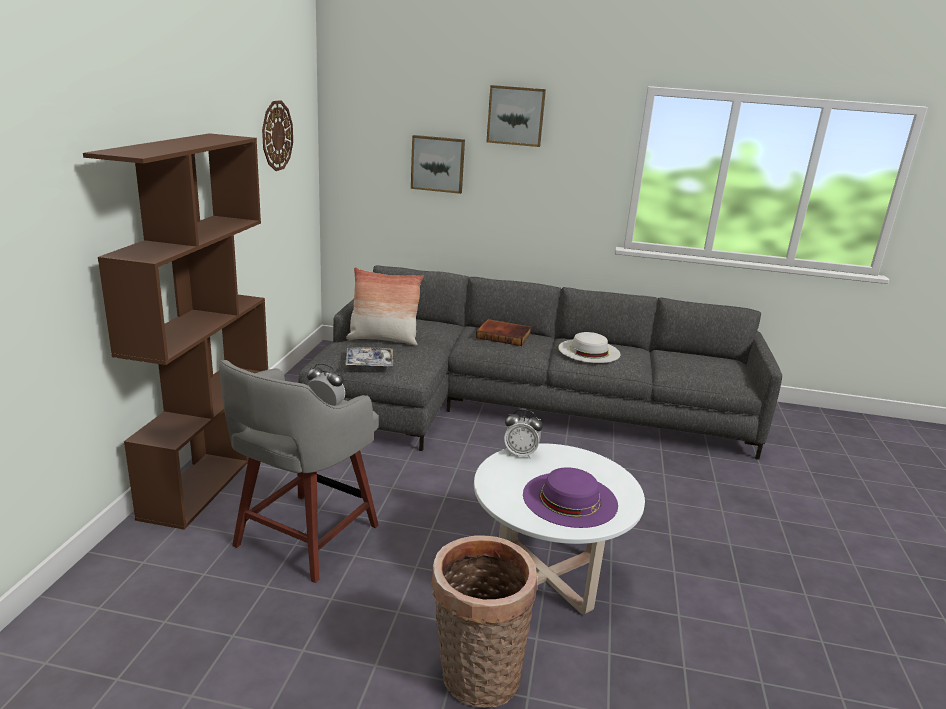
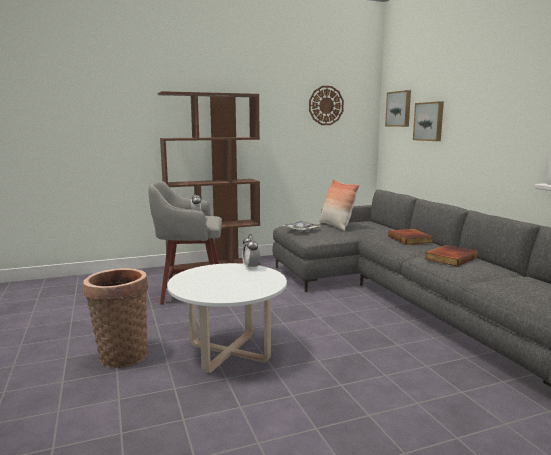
camera: 60 degrees right, 10 degrees down
(516, 116) = (472, 77): picture -> picture (399, 109)
(570, 499) = (215, 284): purple hat -> none
(589, 351) = (450, 258): white hat -> book

